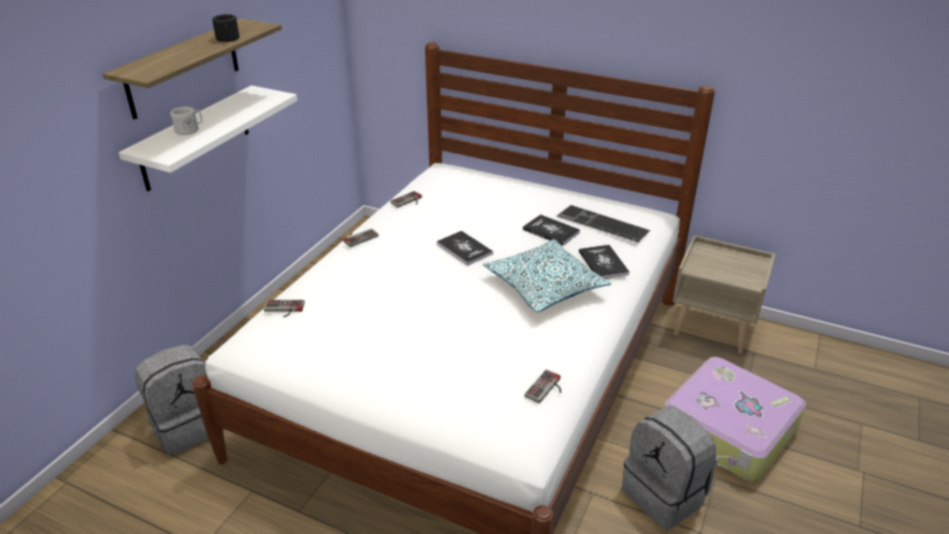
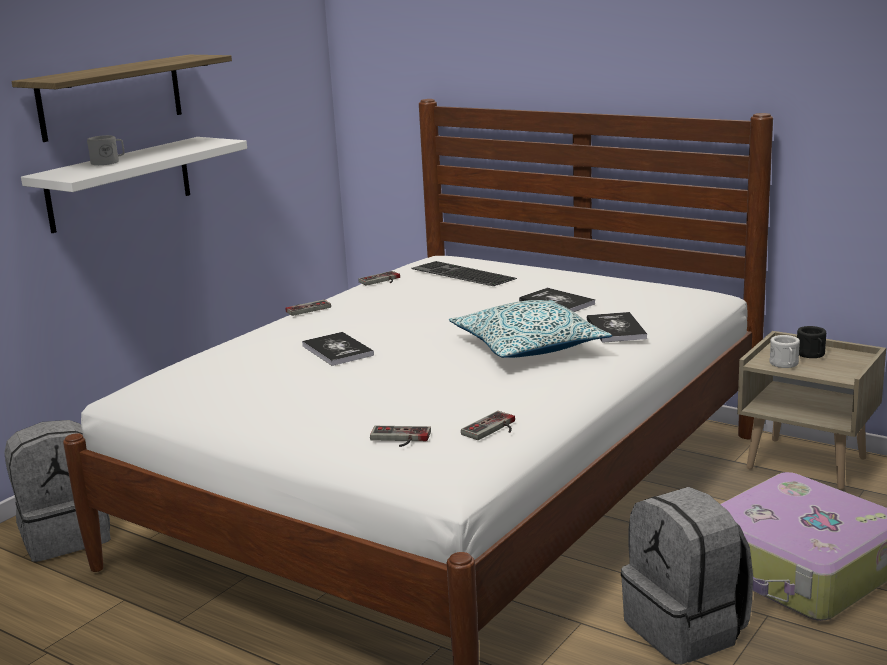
camera: 10 degrees right, 15 degrees down
(228, 39) = (163, 62): black mug -> black mug (812, 355)
(283, 310) = (188, 363): game controller -> game controller (399, 439)
(464, 249) = (436, 316): book -> book (337, 350)
(600, 224) = (627, 297): keyboard -> keyboard (460, 274)
(709, 270) = (785, 364): none -> white mug

